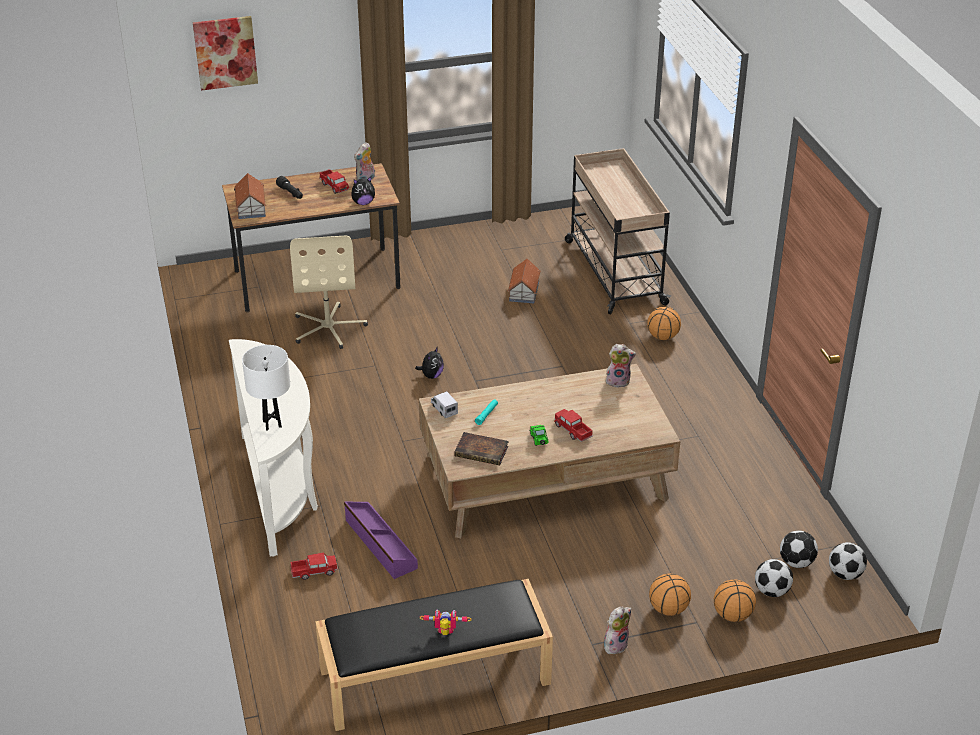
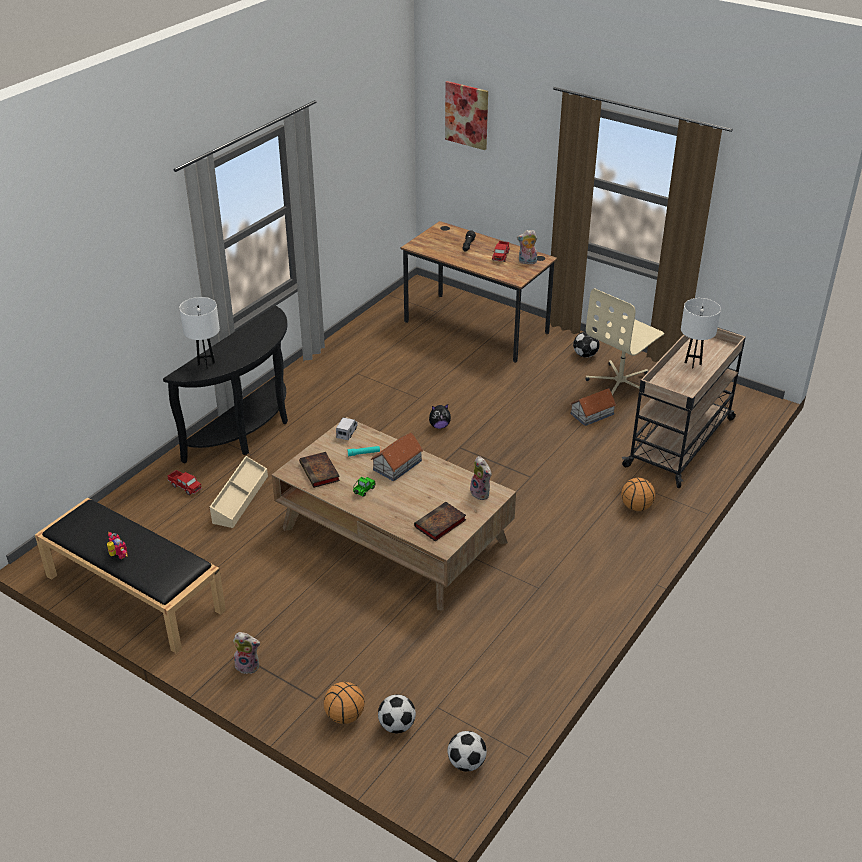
camera: 50 degrees right, 0 degrees up
(251, 207) = (431, 241): toy house -> toy house (398, 465)
(281, 490) = (248, 431): white console table -> black console table
(329, 328) = (432, 359): beige office chair -> beige office chair (620, 383)
(363, 203) = (498, 275): plush toy -> none
(379, 544) = (239, 499): purple storage box -> beige storage box
(572, 430) = (393, 501): toy truck -> none
(615, 190) = (693, 363): none -> white table lamp
(632, 422) = (439, 524): none -> book
(668, 608) = (316, 675): basketball -> none
(796, 562) = (449, 724): football -> football (585, 355)

